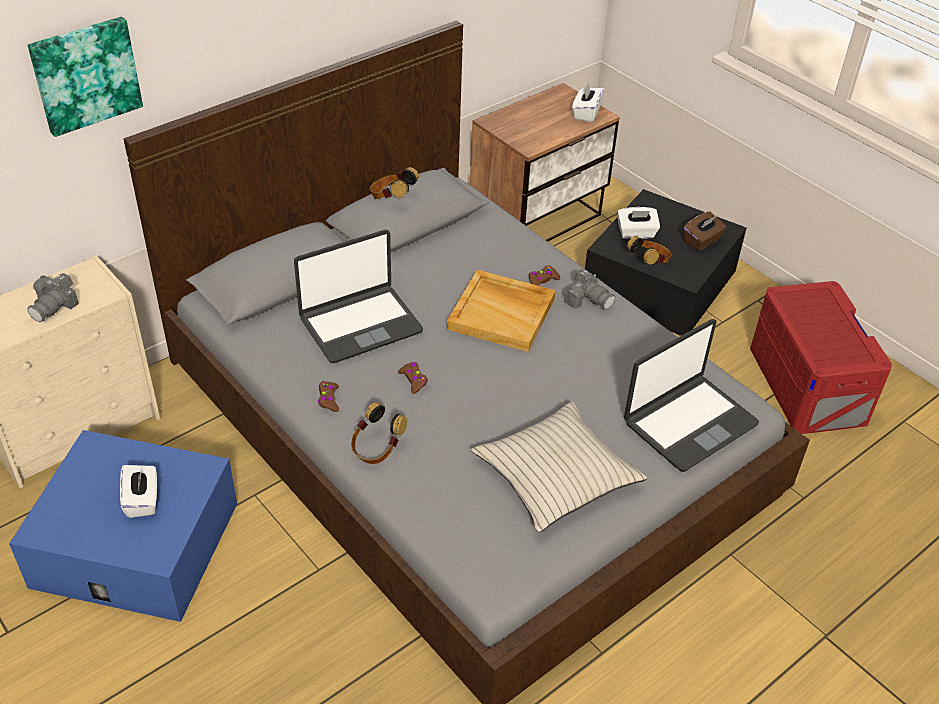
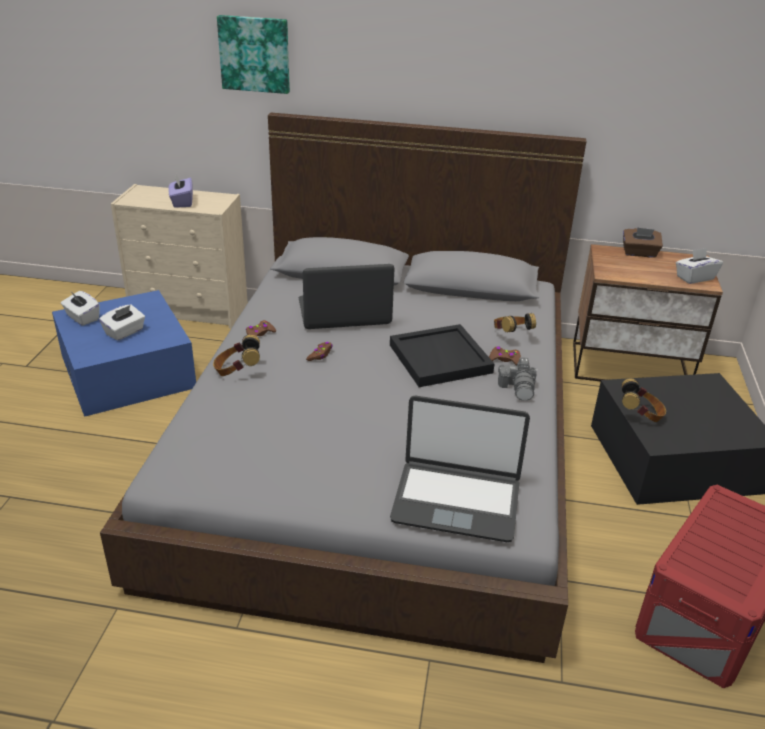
camera: 50 degrees right, 10 degrees down
(54, 306) = (182, 202): camera -> purple tissue box
(360, 324) = (344, 313): laptop -> laptop turned 150 degrees clockwise
(392, 198) = (459, 256): headphones -> headphones (511, 335)
(502, 313) = (441, 359): beige tray -> black tray
(555, 476) = (305, 457): beige pillow -> none
(636, 233) = (662, 393): white tissue box -> white tissue box (82, 318)
(702, 241) = (718, 430): brown tissue box -> brown tissue box (639, 253)

